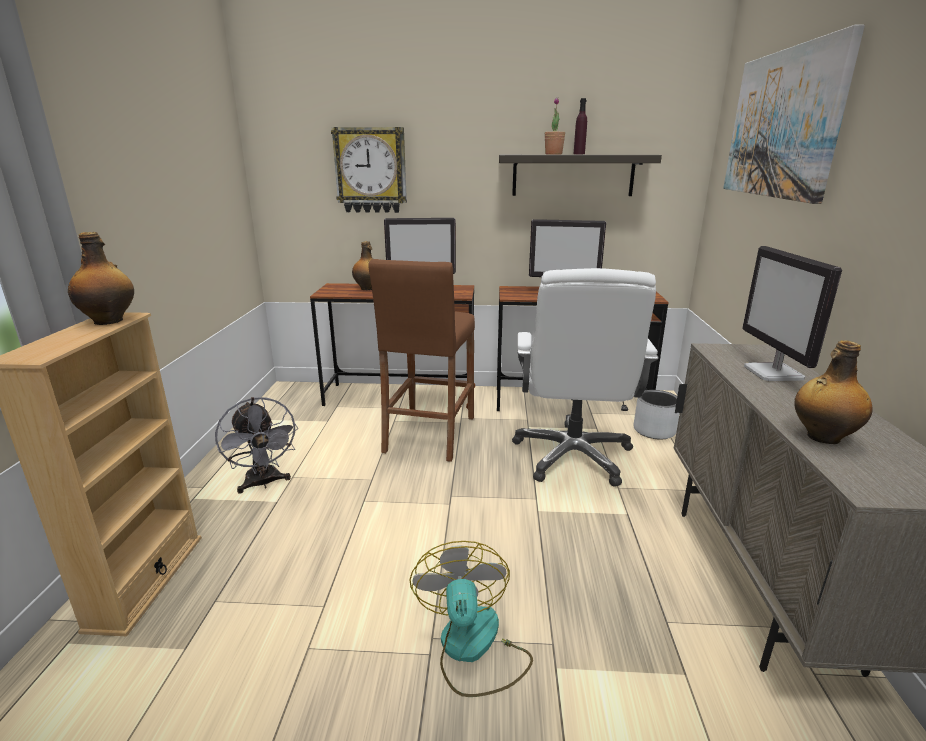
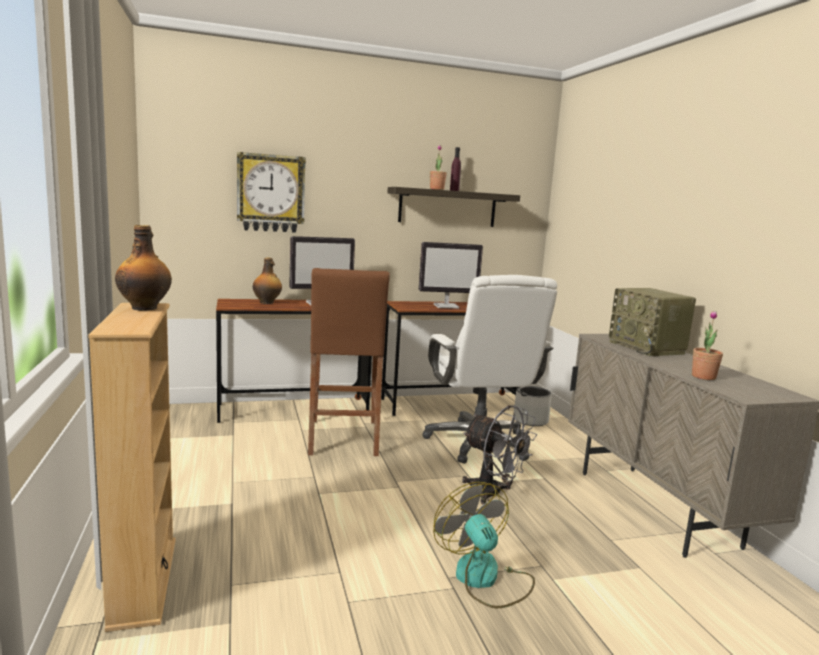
camera: 20 degrees left, 10 degrees down
(264, 483) = (206, 490): grey fan -> grey fan (493, 494)
(774, 373) = (647, 348): monitor -> radio
(782, 124) = (615, 178): picture -> none
(822, 437) = (703, 377): bottle -> potted plant

